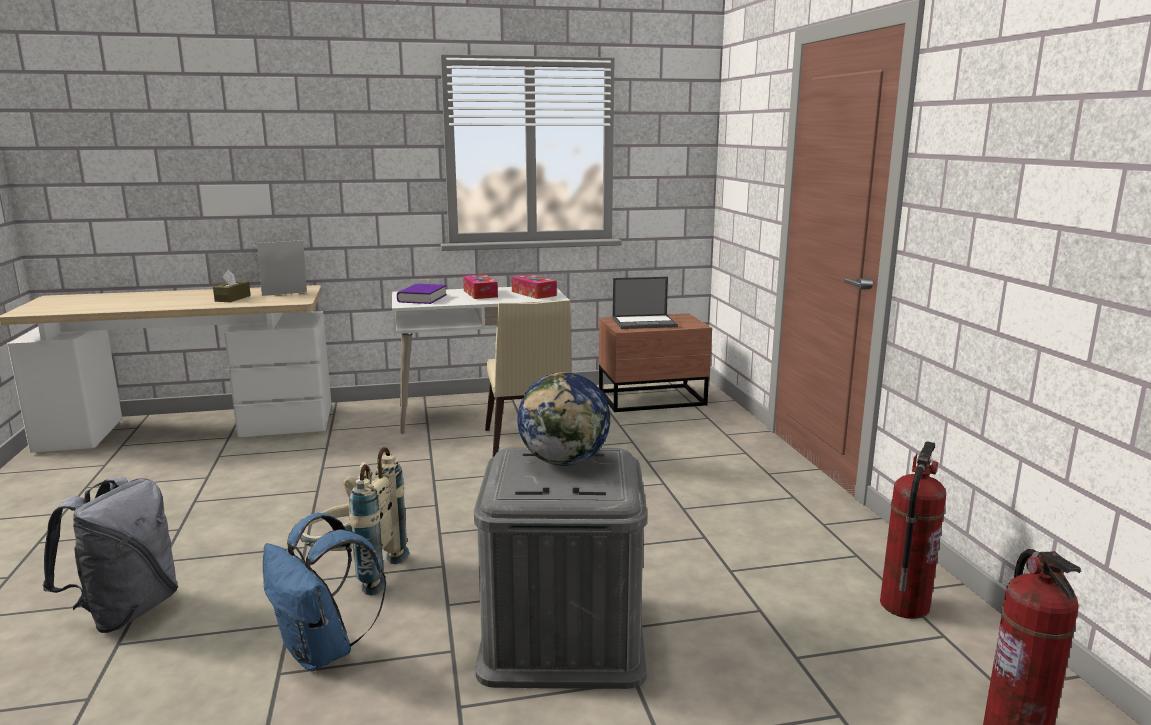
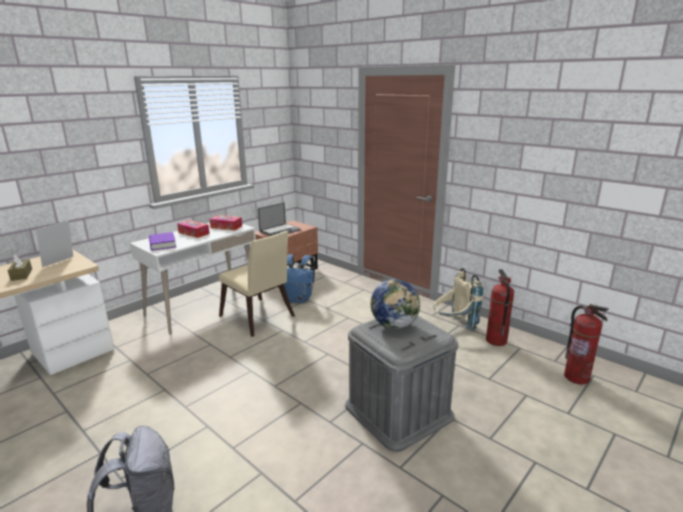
camera: 35 degrees left, 5 degrees up
(323, 652) = (302, 477): blue backpack -> blue backpack (299, 299)
(355, 574) = (260, 428): beige backpack -> beige backpack (453, 326)

